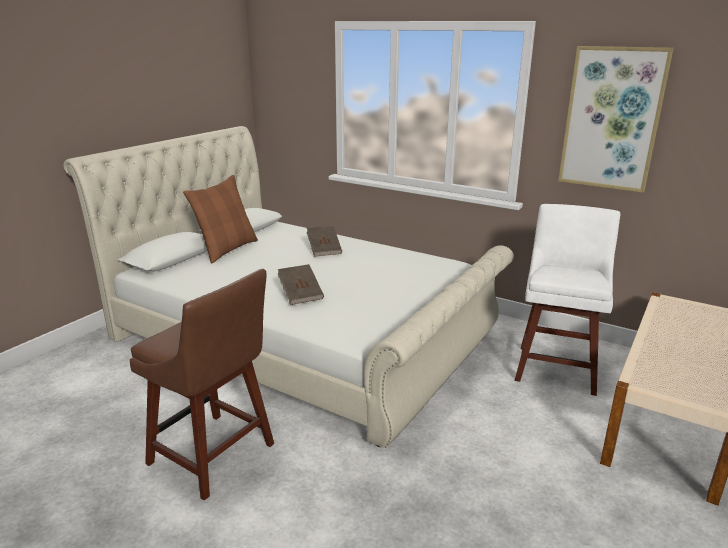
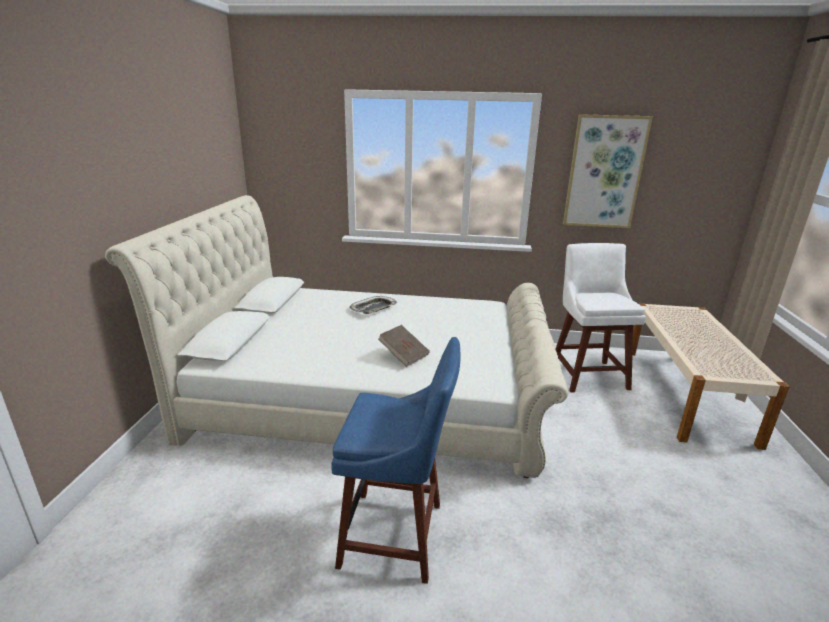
camera: 25 degrees left, 0 degrees up
(215, 456) = (398, 535): brown chair -> blue chair
(227, 249) = (278, 323): brown pillow -> none
(324, 250) = (373, 308): brown book -> tray

